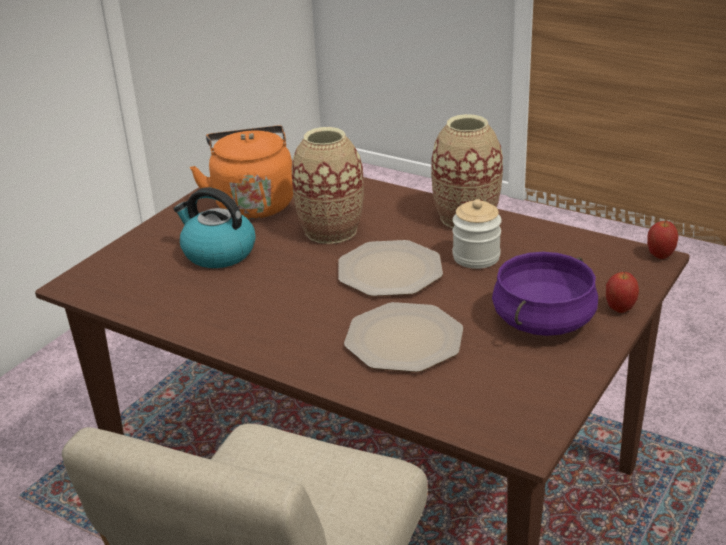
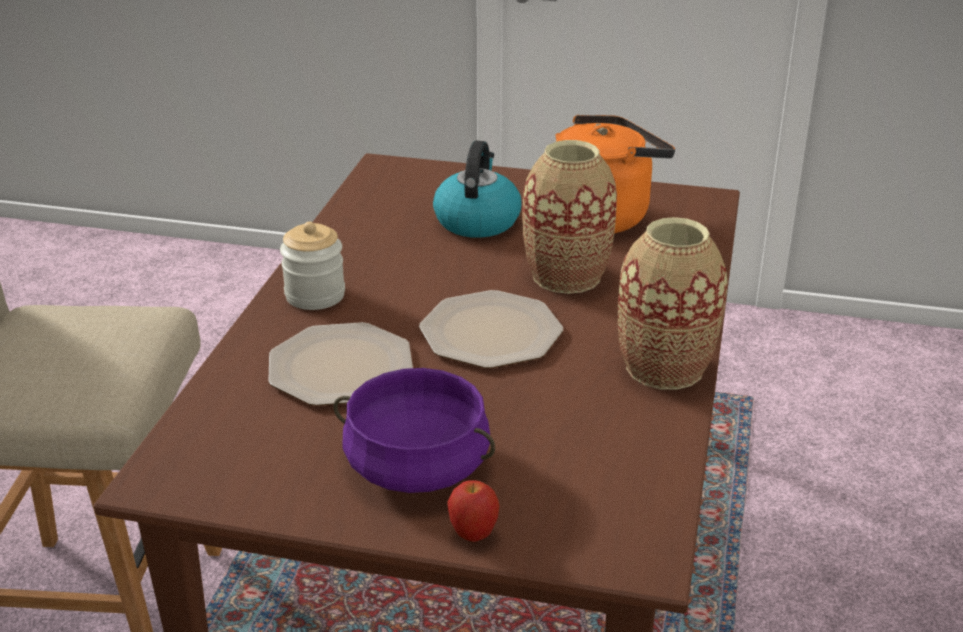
camera: 70 degrees right, 0 degrees up
(476, 257) = (557, 391): jar -> jar (315, 295)
(660, 256) = (656, 567): apple -> none

